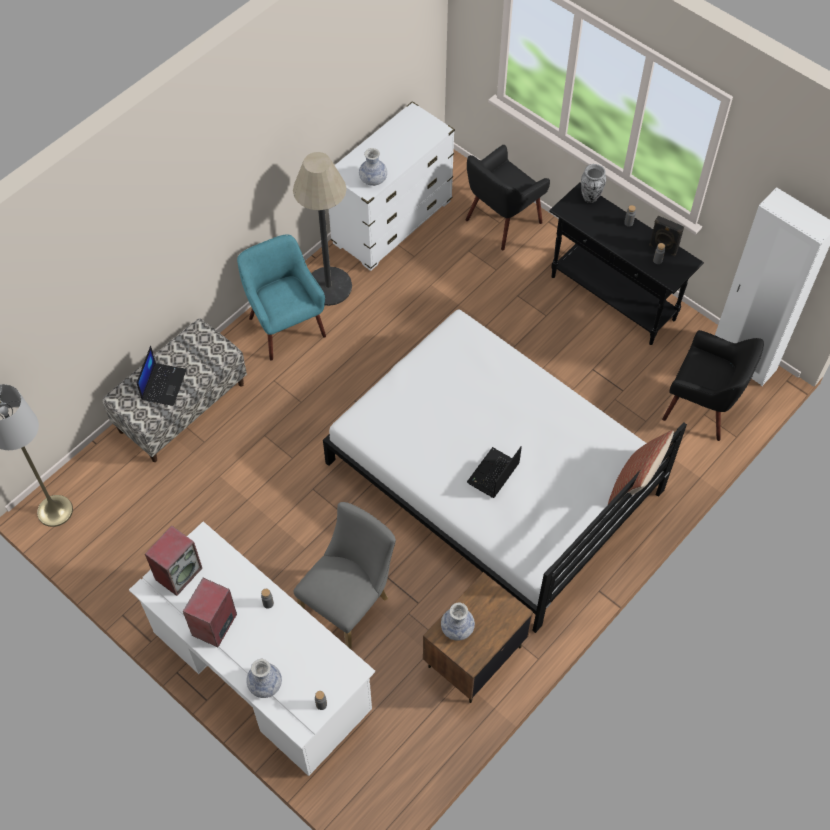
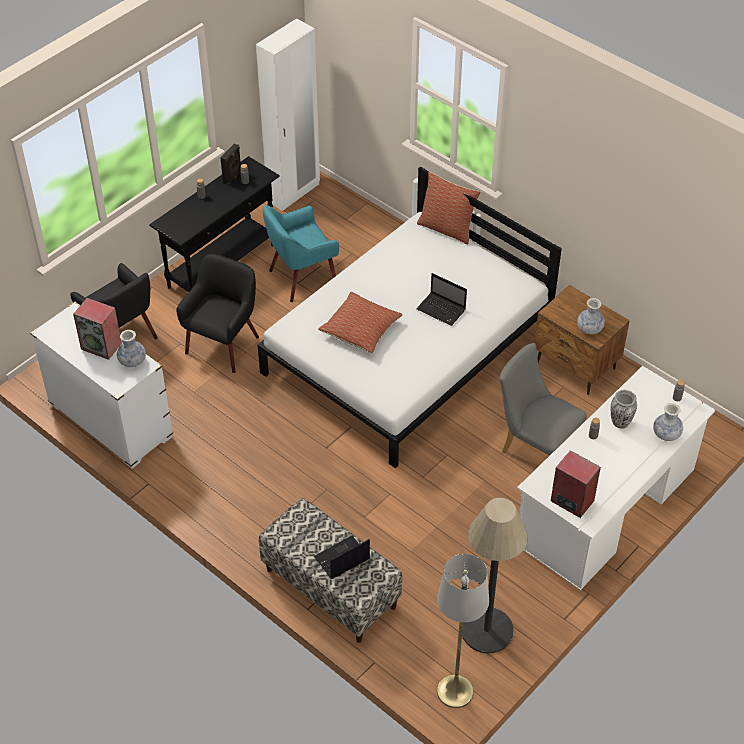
camera: 90 degrees left, 10 degrees down
(163, 384) = (341, 559): laptop -> laptop turned 45 degrees counterclockwise
(214, 625) = (618, 471): speaker -> speaker (102, 346)
(286, 326) = (235, 505): turquoise armchair -> turquoise armchair (302, 277)
(328, 286) = (187, 471): floor lamp -> floor lamp (487, 630)
(462, 395) = (361, 329): none -> pillow
(590, 197) = (169, 218): vase -> vase (620, 422)
(702, 407) = (338, 219): black armchair -> black armchair (223, 344)

